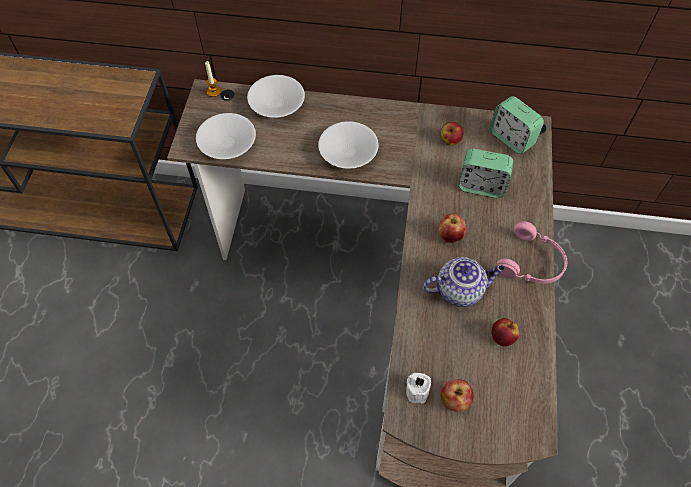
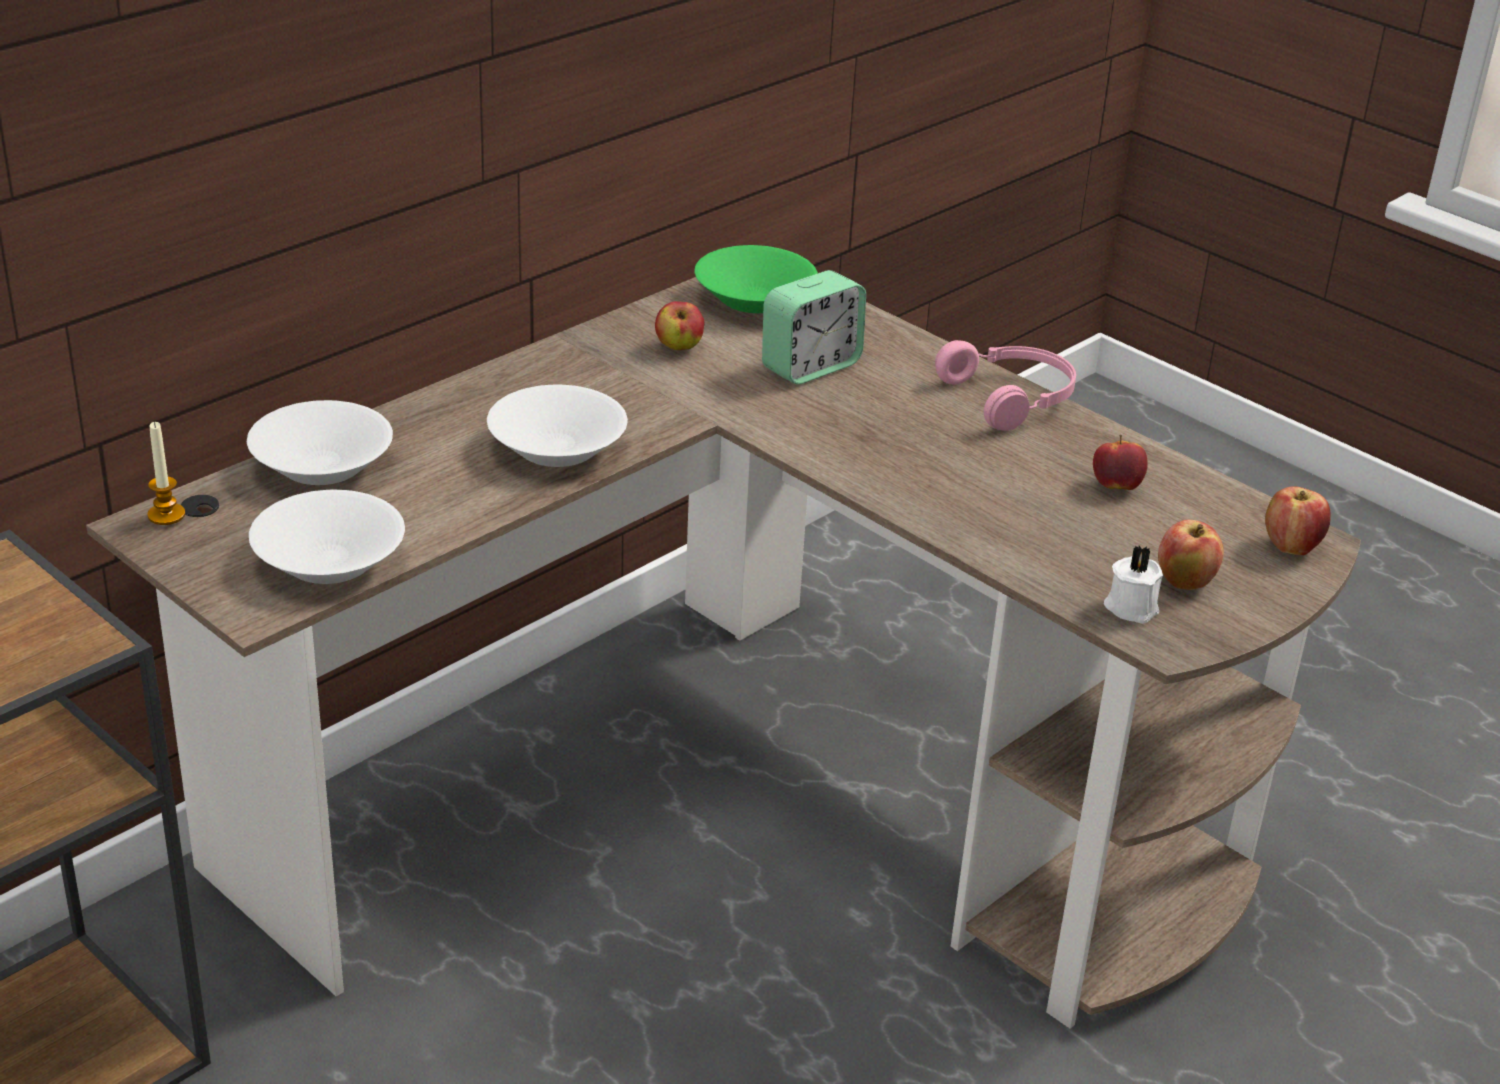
camera: 55 degrees left, 25 degrees down
(450, 236) = (870, 438): apple -> apple (1291, 547)
(460, 290) = (985, 479): teapot -> none
(511, 138) = (756, 297): alarm clock -> green bowl

